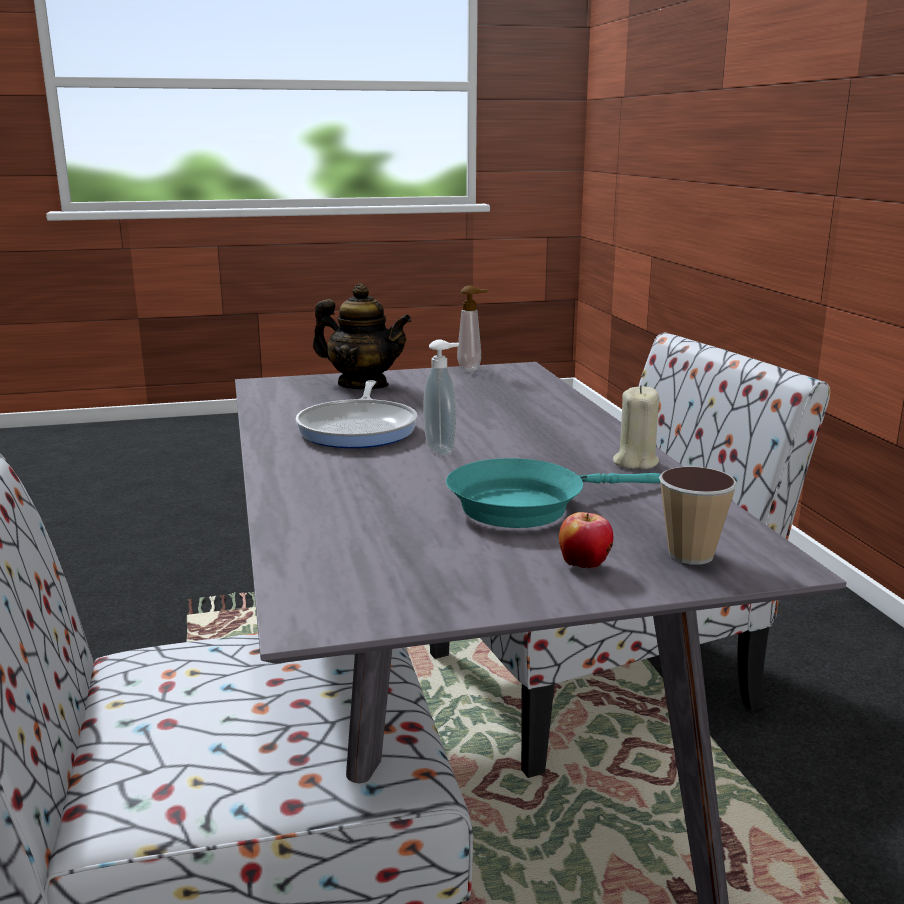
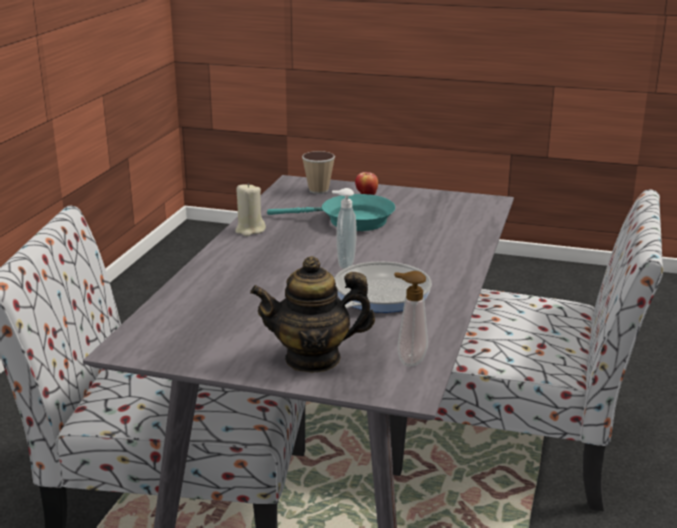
camera: 150 degrees left, 5 degrees up
(363, 385) = (313, 359): teapot -> teapot turned 60 degrees counterclockwise
(472, 369) = (173, 359): soap dispenser -> soap dispenser (409, 360)

